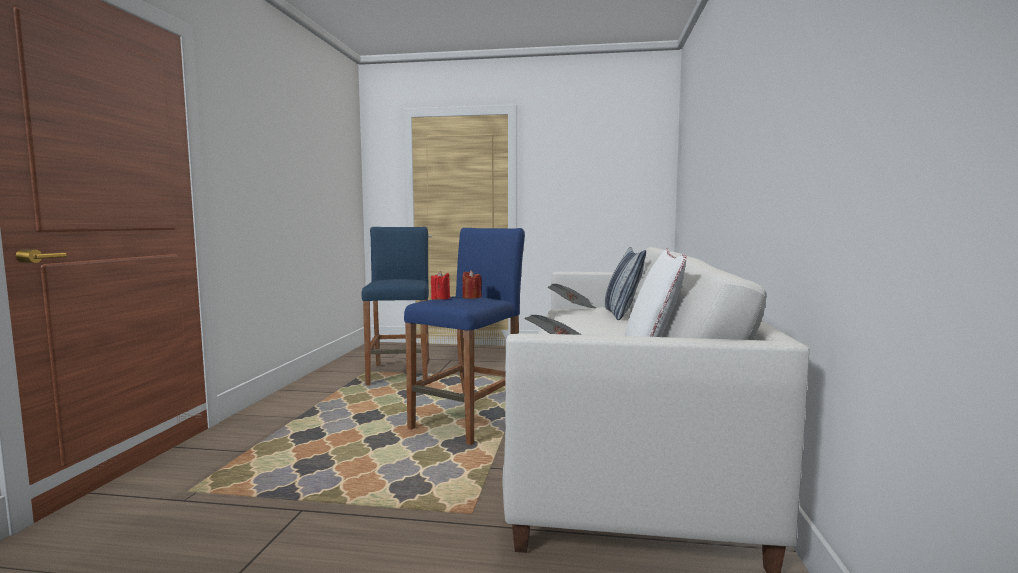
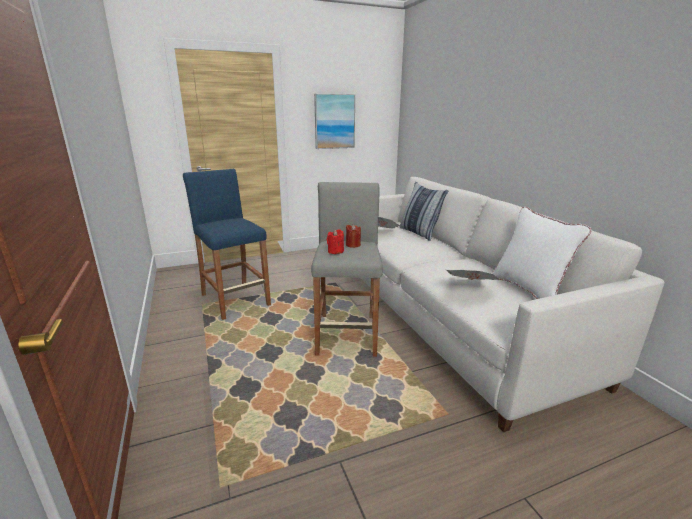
camera: 30 degrees left, 15 degrees up
(468, 421) = (347, 334): blue stool -> grey stool
(581, 186) = (334, 121): none -> picture

